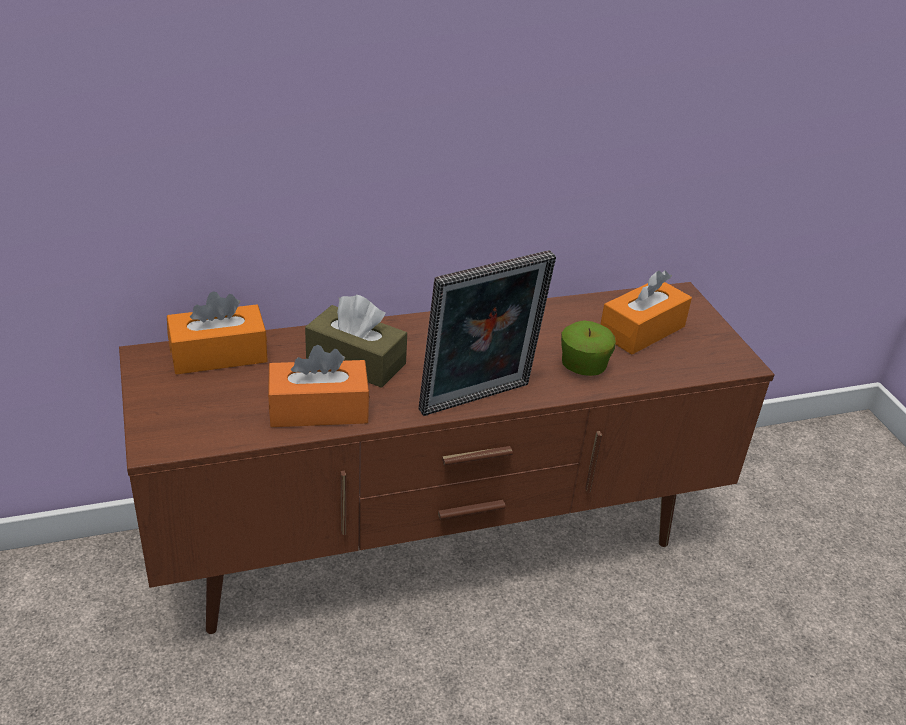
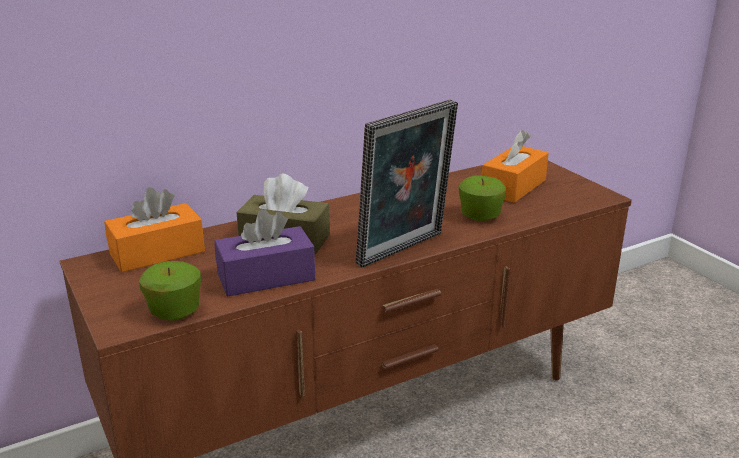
camera: 10 degrees left, 10 degrees down
(213, 436) = (174, 312): none -> apple
(318, 409) = (266, 277): orange tissue box -> purple tissue box

